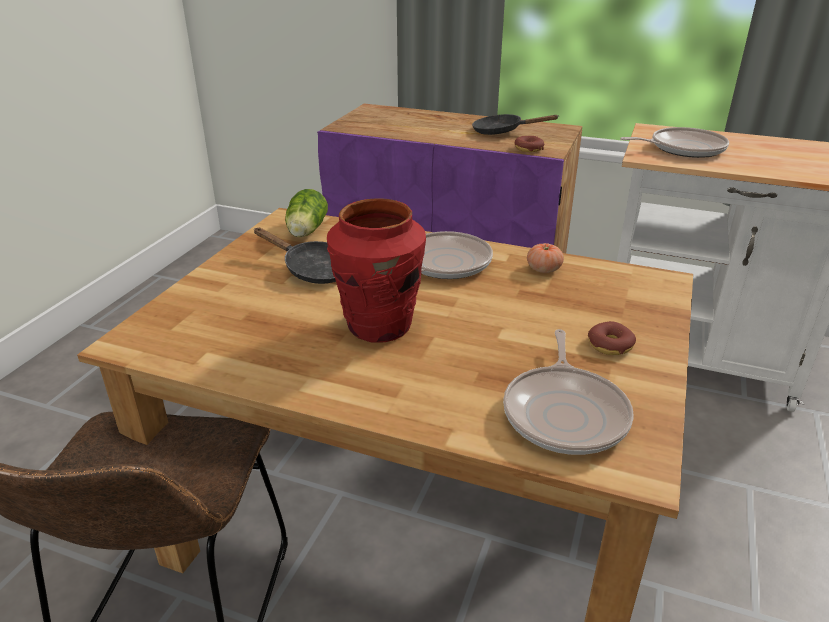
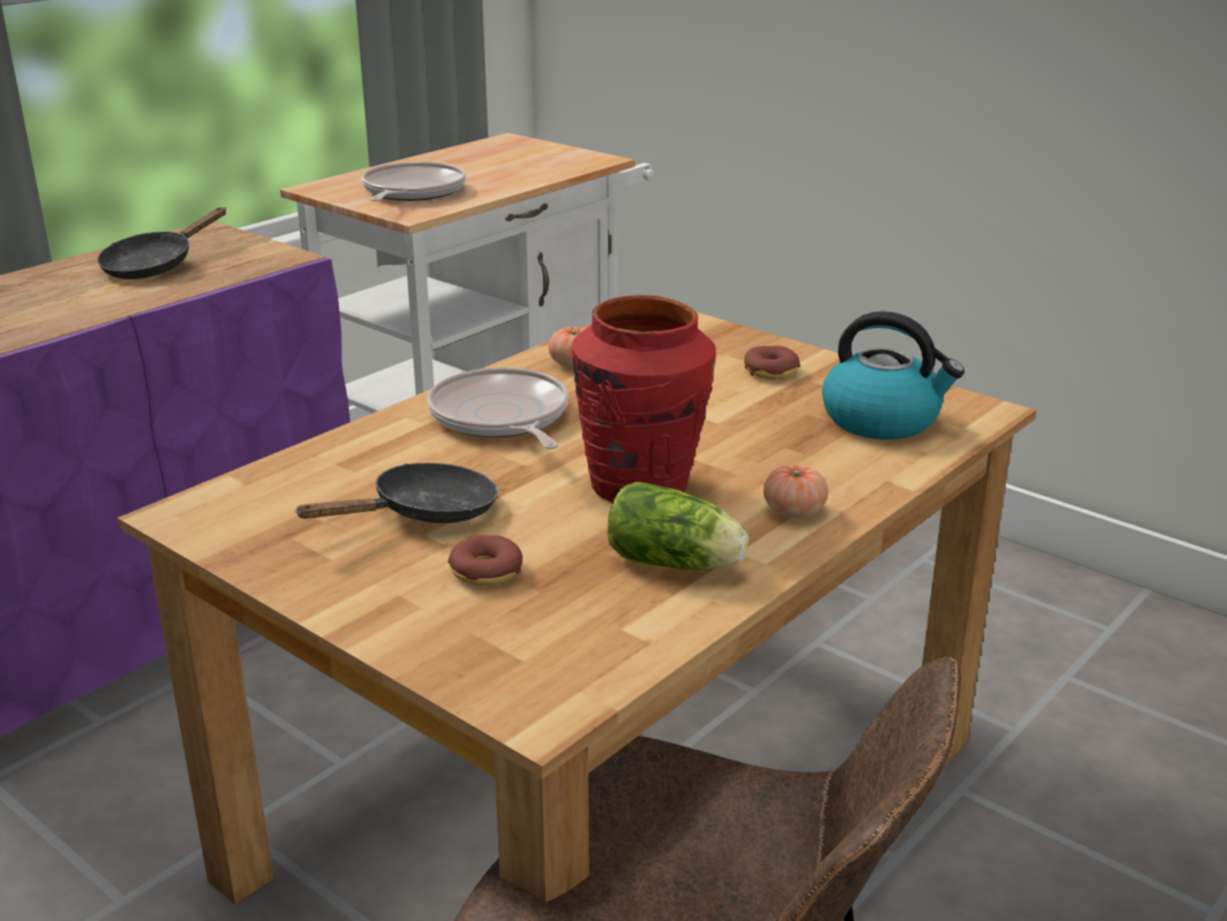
camera: 70 degrees left, 5 degrees down
(305, 232) = (268, 503): lettuce -> lettuce (677, 564)
(378, 390) = (794, 511): none -> tomato
(528, 149) = (258, 266): donut -> donut (486, 571)
(565, 413) = (882, 420): frying pan -> kettle

